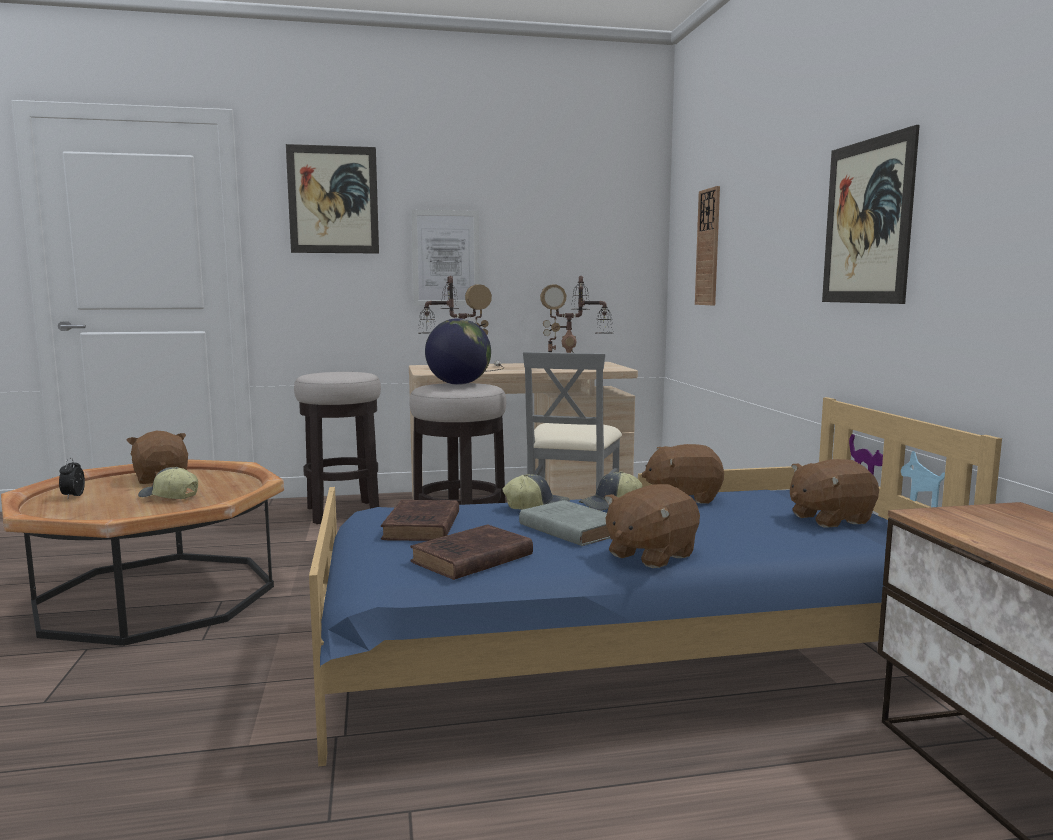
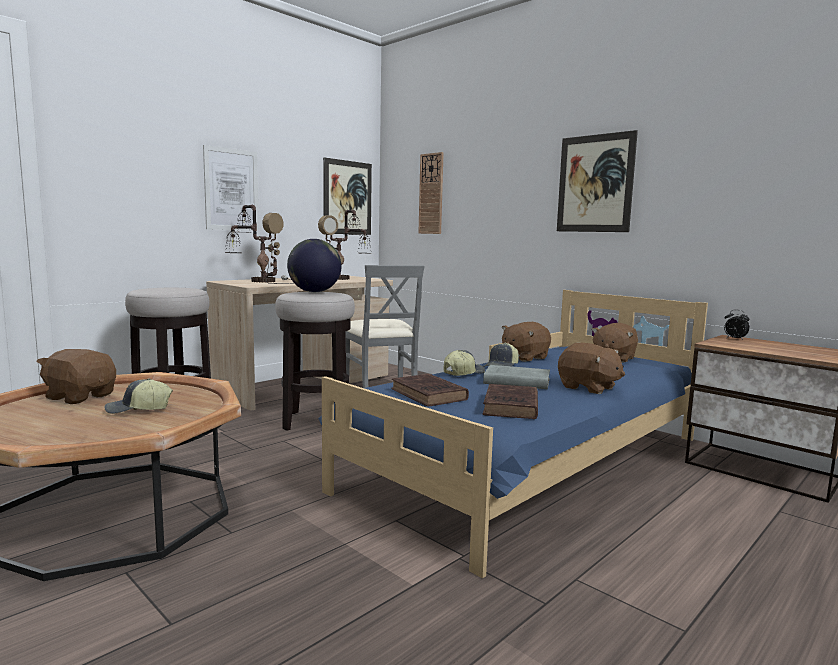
camera: 35 degrees left, 0 degrees up
(73, 497) = (21, 425): alarm clock -> alarm clock (734, 339)
(333, 200) = (133, 128): picture -> picture (347, 197)
(650, 555) = (588, 388): brown plush toy -> brown plush toy turned 60 degrees counterclockwise

